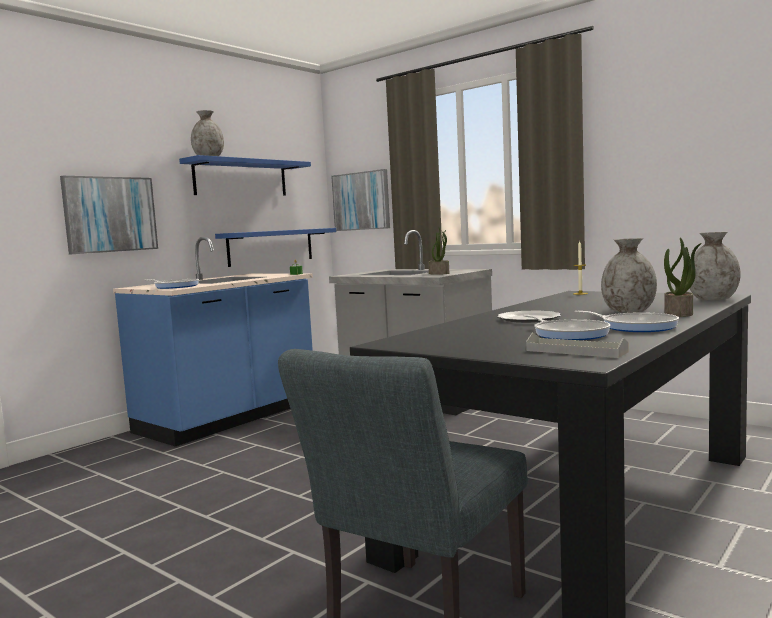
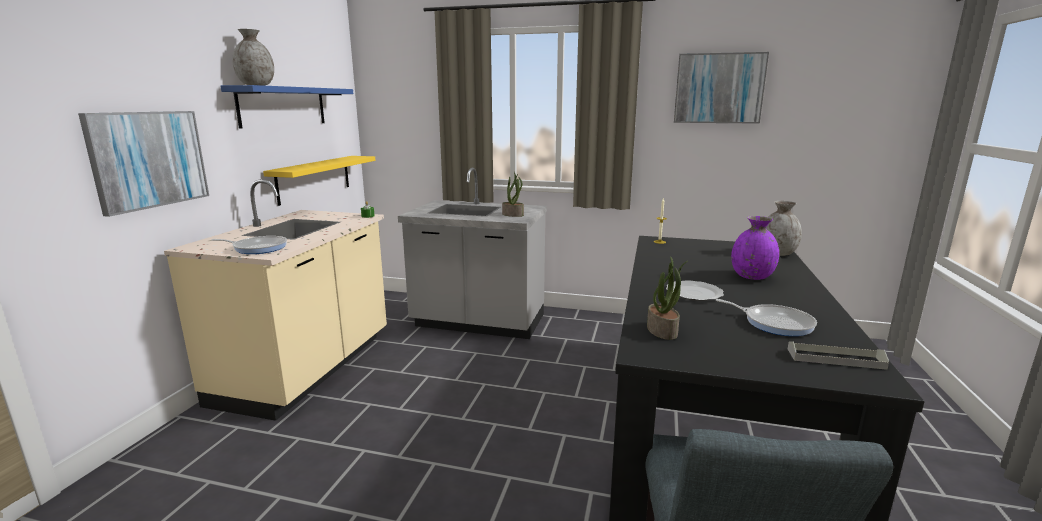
camera: 25 degrees left, 10 degrees up
(229, 418) = (307, 369): blue counter -> beige counter
(271, 246) = (314, 178): blue shelf -> yellow shelf
(361, 201) = (399, 130): picture -> picture (719, 88)
(628, 311) = (751, 277): grey vase -> purple vase
(635, 326) = (802, 306): frying pan -> none
(679, 314) = (795, 280): potted plant -> potted plant (663, 331)

